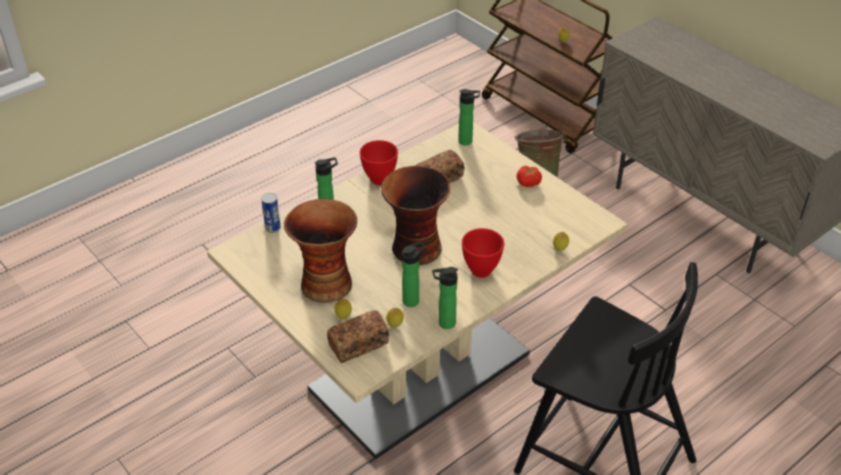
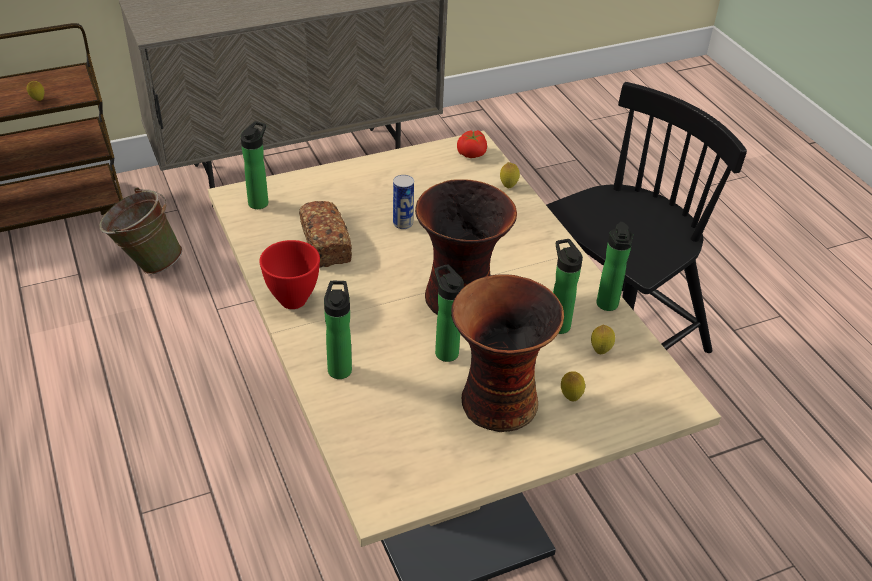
camera: 75 degrees left, 0 degrees up
(273, 228) = (345, 440): can -> can (403, 223)
(358, 345) = (628, 393): bread -> none
(362, 252) = (445, 351): none -> bottle
(481, 272) = (525, 254): red bowl -> none
(528, 183) = (376, 176): tomato -> tomato (472, 153)

